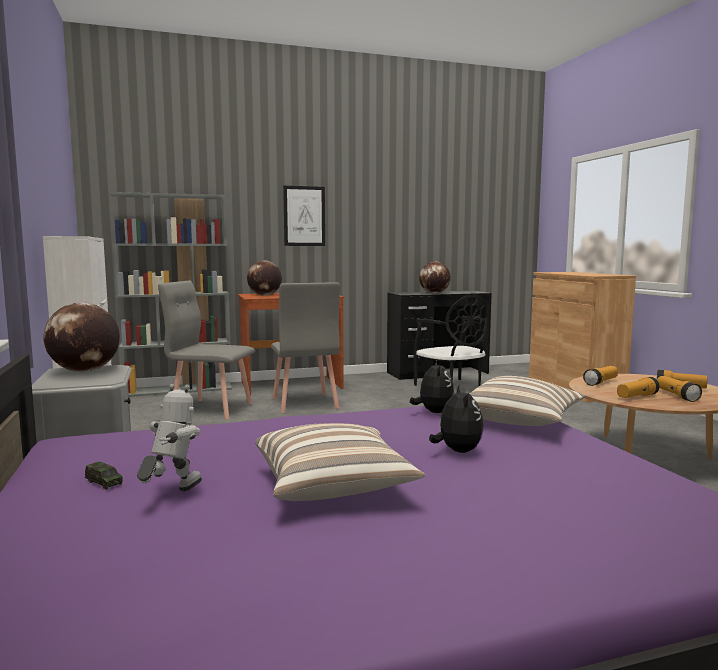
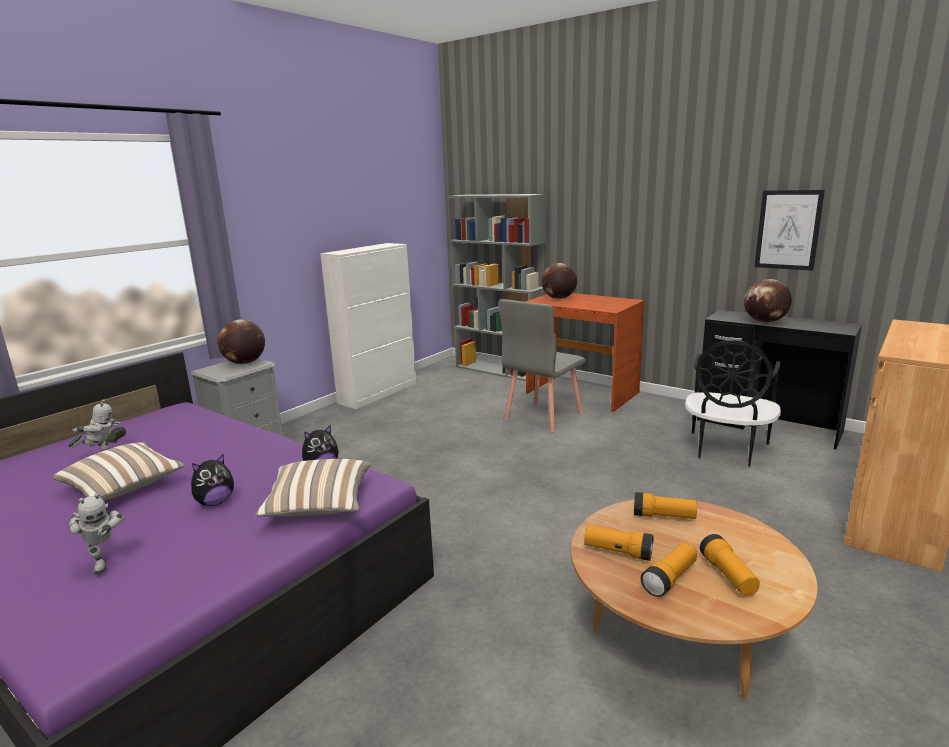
camera: 55 degrees right, 10 degrees up
(211, 409) = (475, 397): grey chair -> none
(304, 216) = (626, 211): picture -> picture (788, 230)
(553, 509) = (104, 561): none -> toy robot

